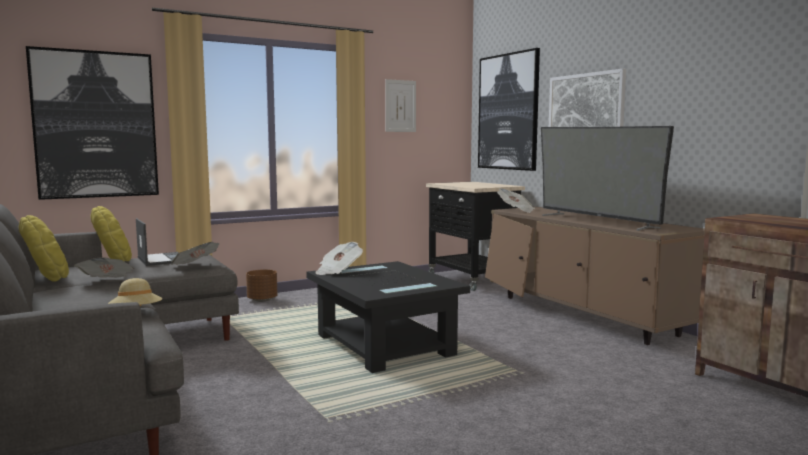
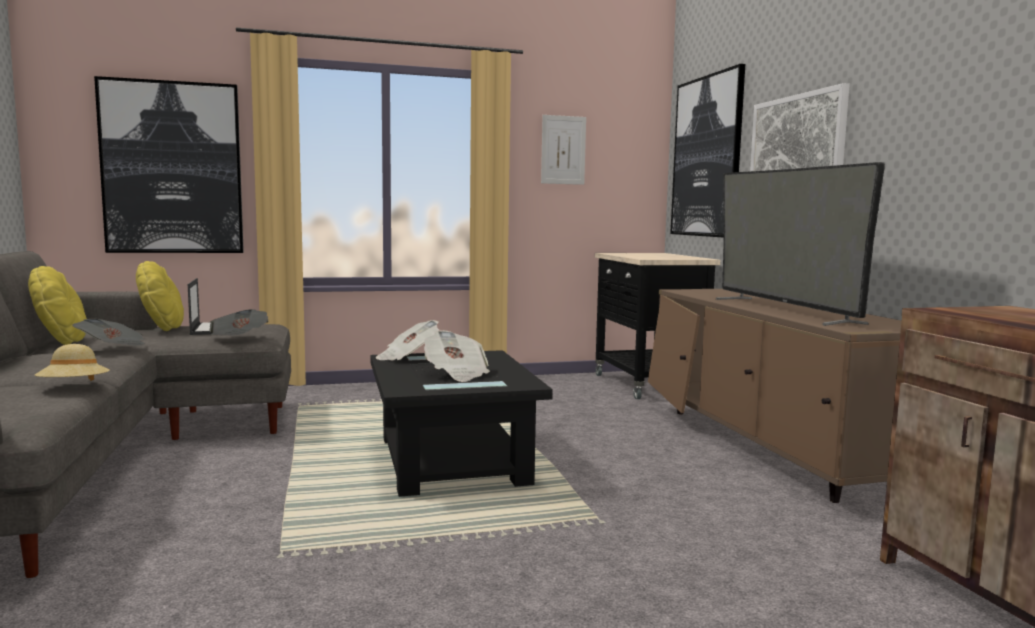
camera: 15 degrees right, 0 degrees up
(262, 300) = (362, 389): brown planter -> none
(516, 211) = (690, 292): newspaper -> newspaper (456, 374)

